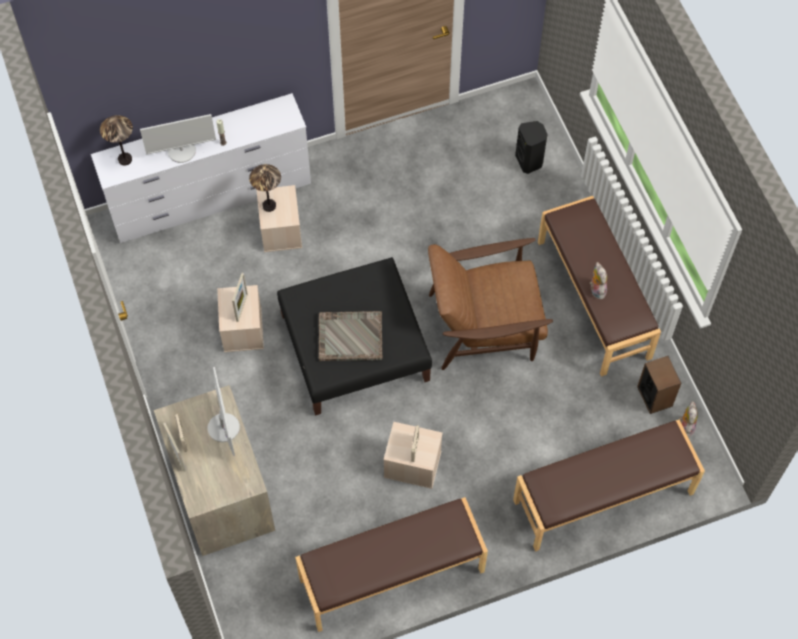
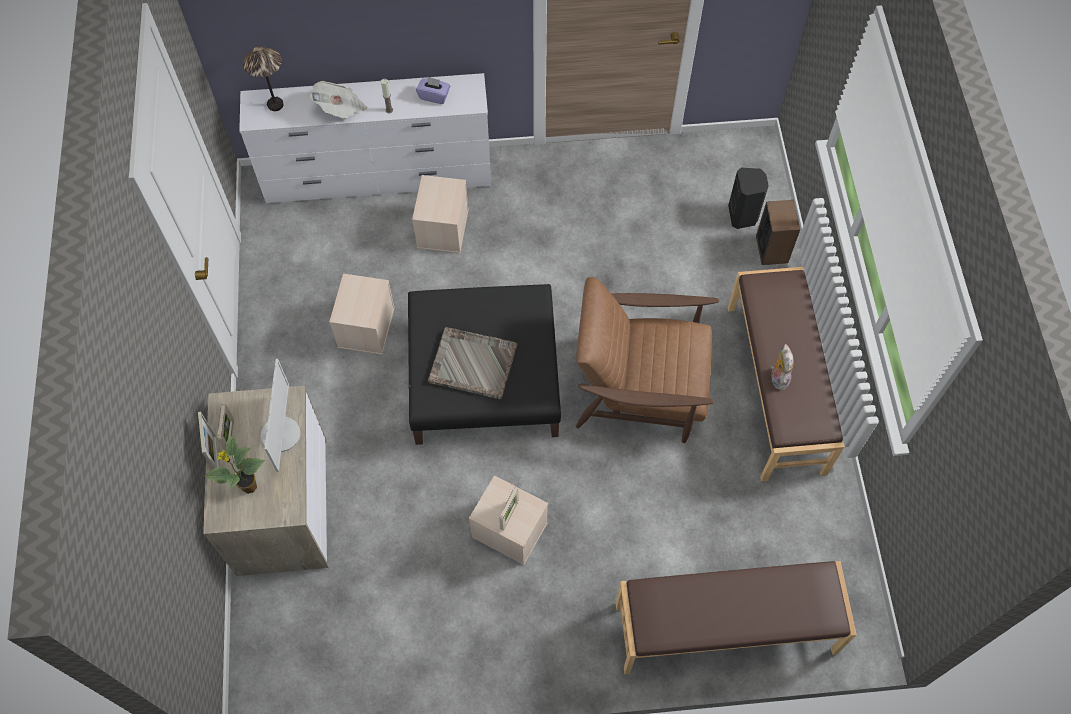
camera: 15 degrees right, 0 degrees up
(182, 150) = (340, 109): monitor -> newspaper
(212, 474) = (248, 487): none -> potted plant
(242, 307) = (363, 301): picture frame -> none
(257, 122) = (434, 96): none -> purple tissue box
(269, 206) = (429, 196): table lamp -> none
(392, 575) = (446, 658): brown bench -> none
(654, 396) = (819, 521): speaker -> speaker (772, 249)
(685, 426) = (847, 567): plush toy -> none

